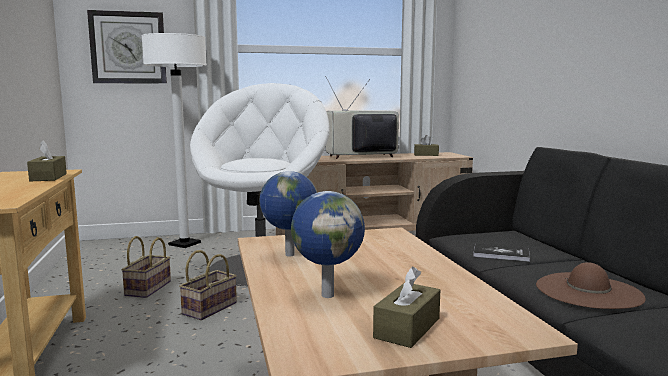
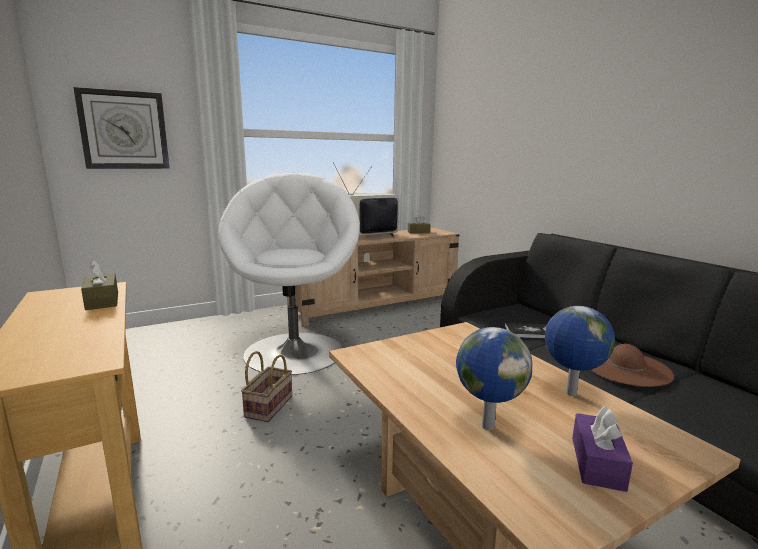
camera: 15 degrees left, 5 degrees up
(148, 289) = (192, 390): basket -> none
(184, 244) = (202, 330): white floor lamp -> none
(288, 255) = (400, 371): globe -> globe (570, 393)
(407, 328) = (597, 463): brown tissue box -> purple tissue box

